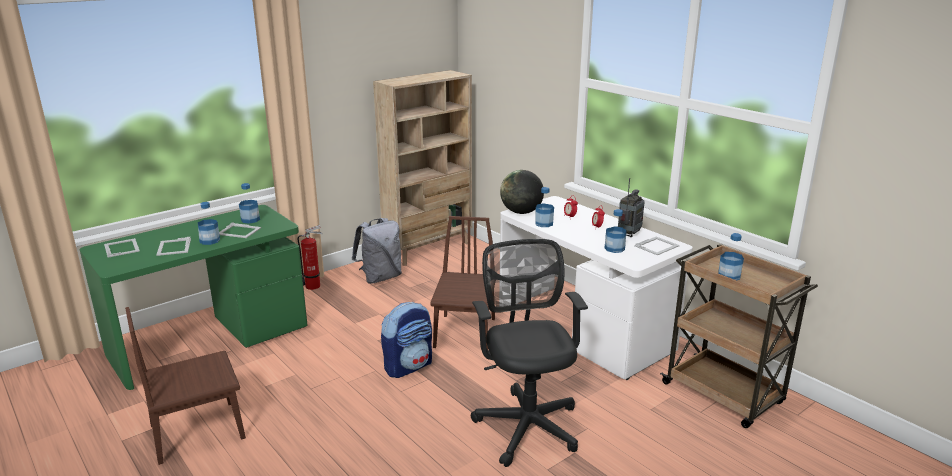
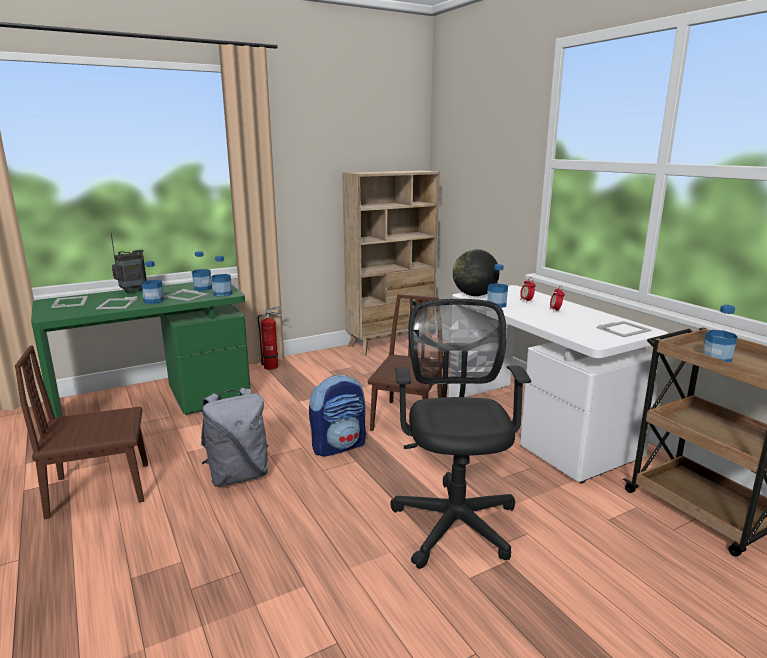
camera: 10 degrees right, 5 degrees down
(380, 277) = (337, 364): grey backpack -> grey backpack (238, 475)
(614, 248) = (573, 329): bottle -> bottle (222, 294)
(629, 234) = (591, 318): radio -> radio (133, 292)

